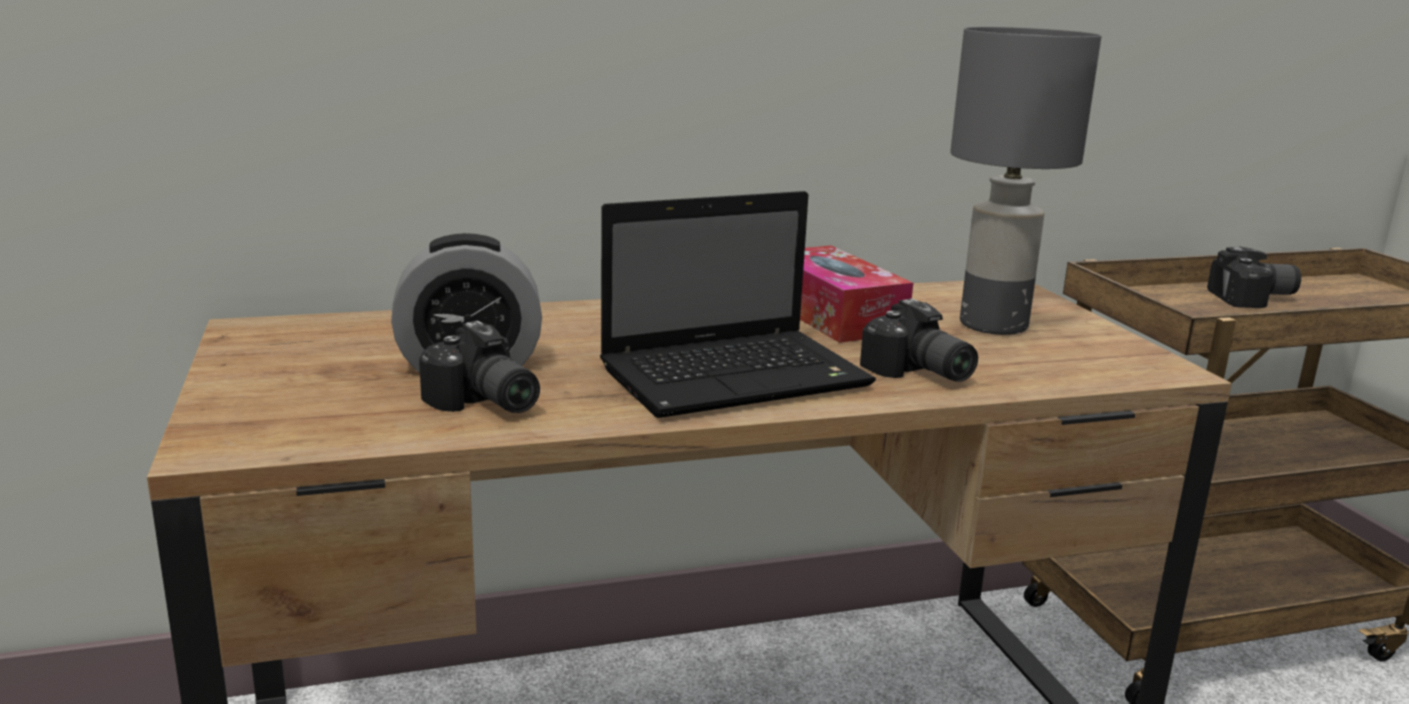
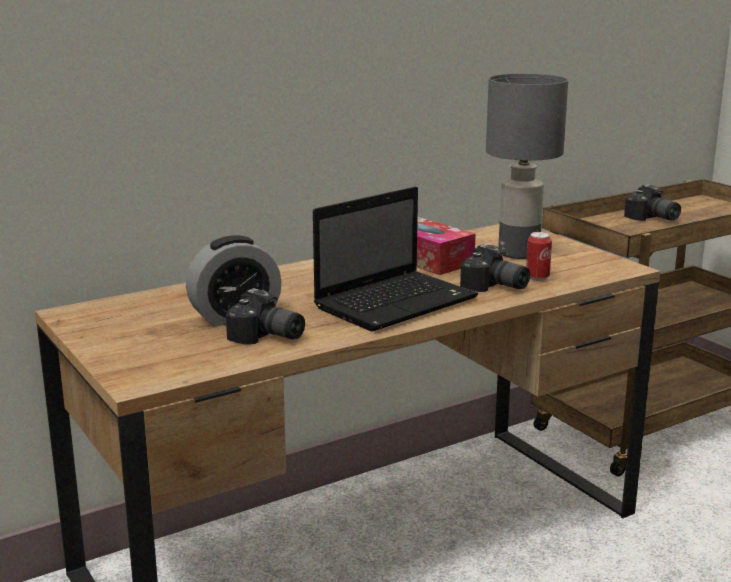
camera: 15 degrees left, 0 degrees up
(1001, 367) = (537, 277): none -> can
(1255, 299) = (652, 218): camera -> camera turned 75 degrees clockwise

